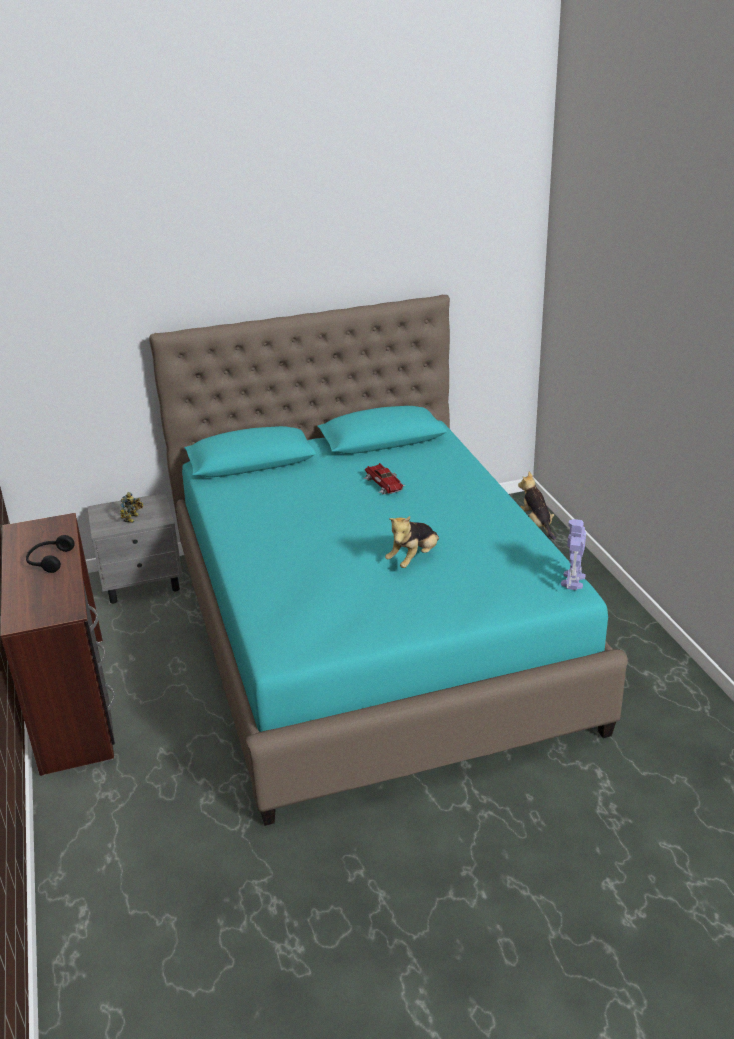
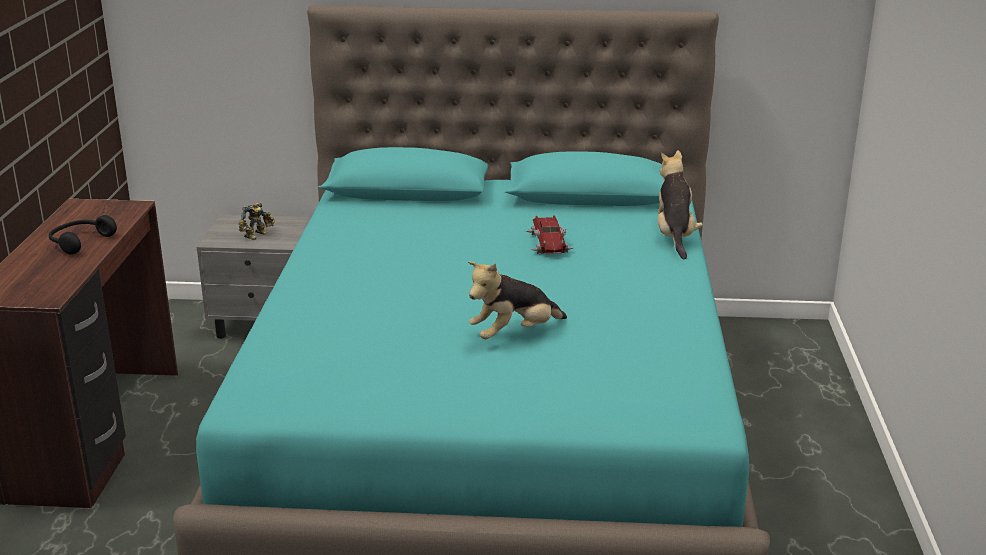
camera: 20 degrees right, 5 degrees down
(536, 524) = (808, 363): plush toy -> plush toy (674, 236)
(572, 581) = (713, 409): toy robot -> none

